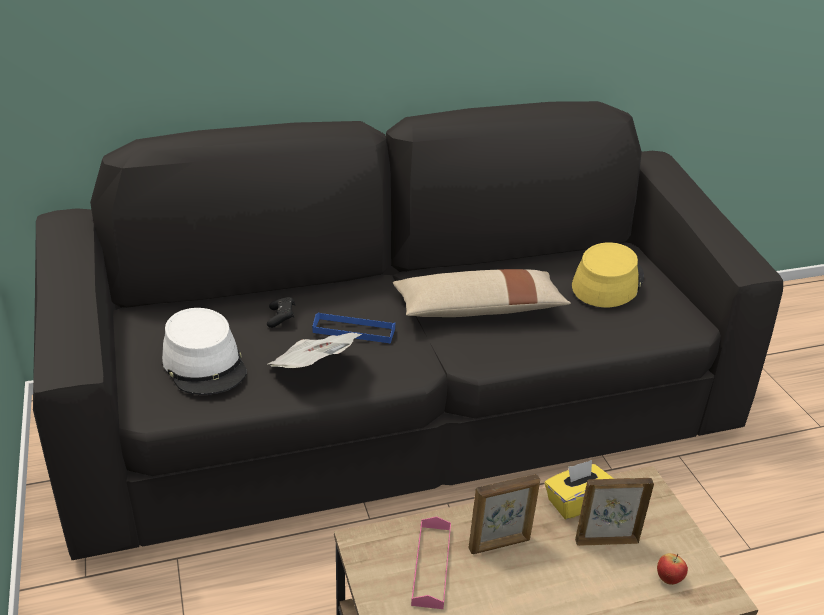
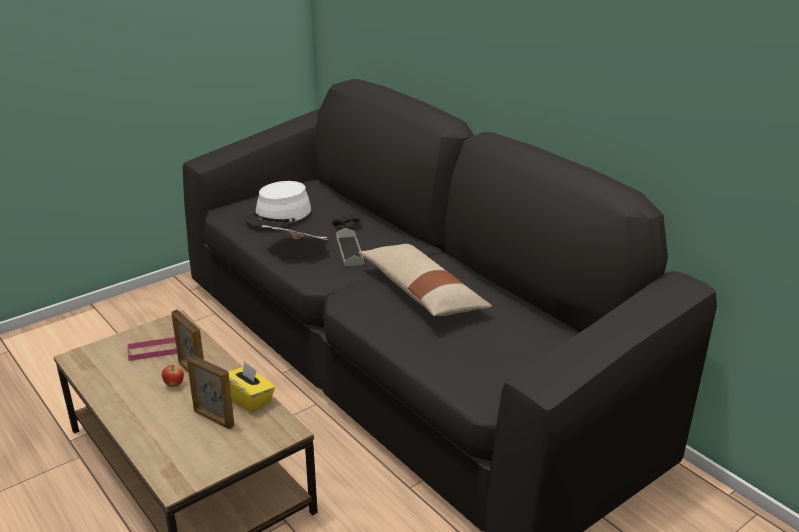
camera: 70 degrees right, 5 degrees down
(354, 330) = (349, 250): blue tray -> grey tray
(606, 540) = (213, 419): picture frame -> picture frame turned 150 degrees clockwise
(607, 282) = (523, 346): yellow hat -> none
(668, 579) = (183, 454): apple -> apple (174, 385)

